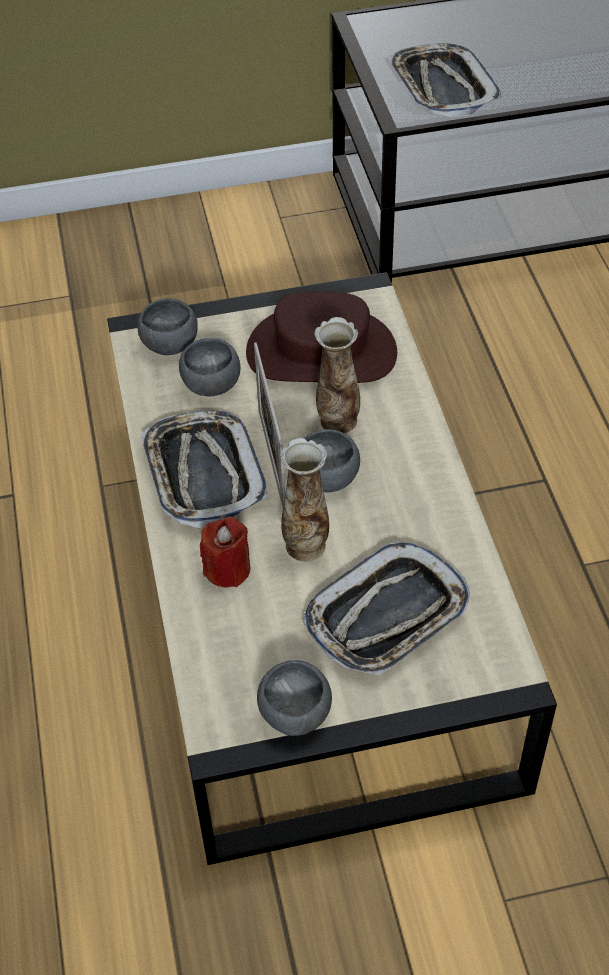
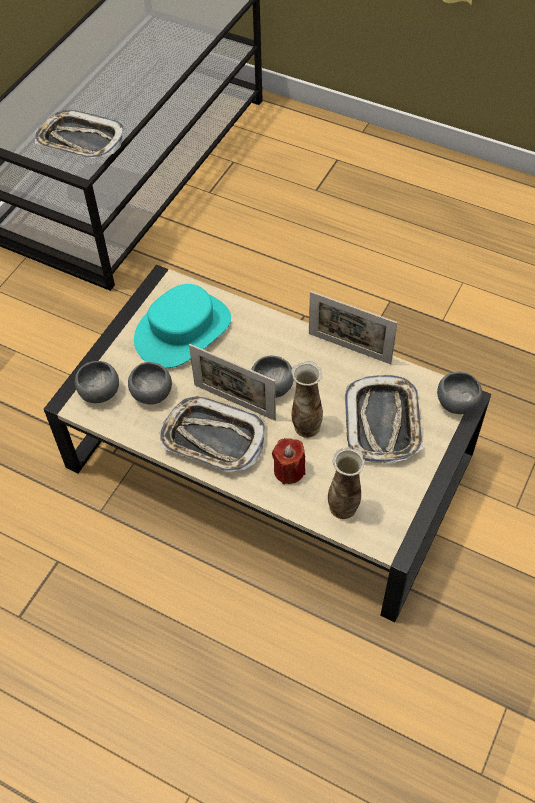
camera: 50 degrees left, 5 degrees up
(293, 713) = (406, 502): grey bowl -> grey bowl (456, 404)
(321, 352) = (182, 330): brown hat -> turquoise hat
(337, 421) = (238, 357): vase -> vase (343, 507)
(462, 512) = (349, 348): none -> picture frame

